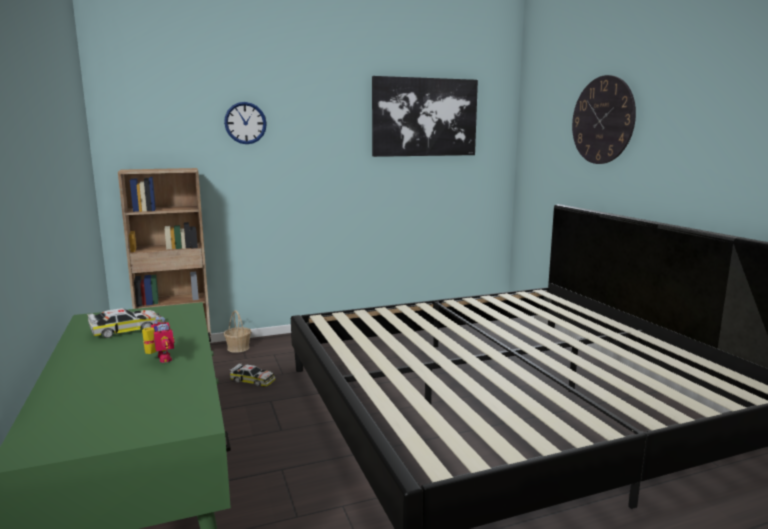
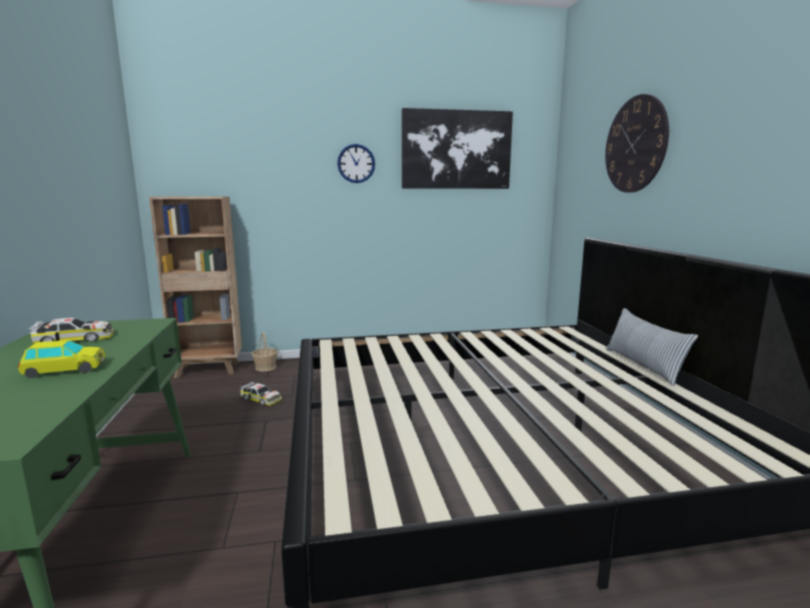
camera: 10 degrees right, 0 degrees up
(160, 359) = (65, 370): toy robot -> toy car
(245, 123) = (276, 154): wall clock -> wall clock (356, 163)
(621, 323) = (643, 365): none -> pillow

